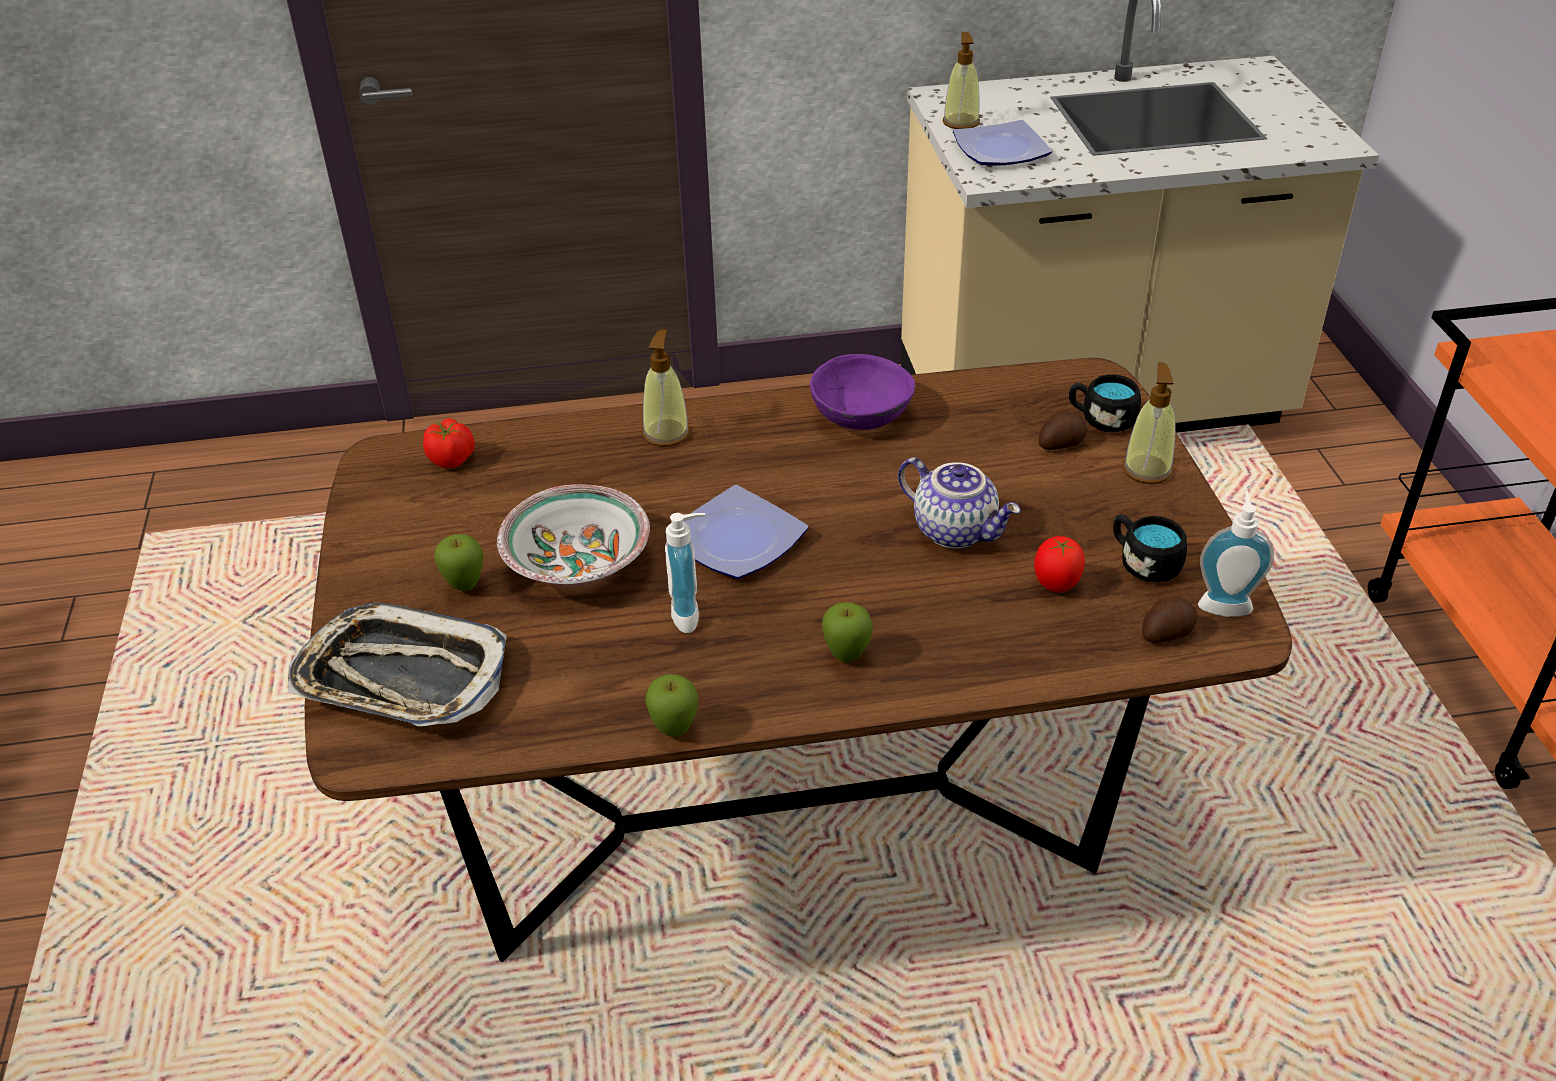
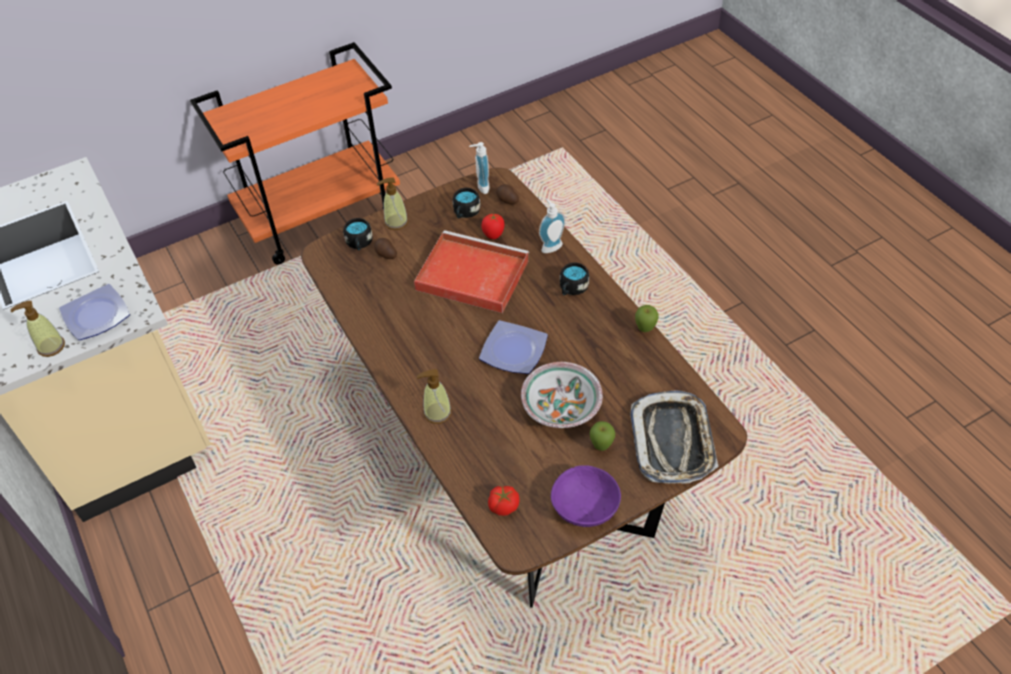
camera: 110 degrees left, 10 degrees up
(691, 615) = (574, 349): soap dispenser -> soap dispenser (550, 246)
(846, 657) = (572, 289): apple -> black mug
(860, 415) = (388, 335): purple bowl -> purple bowl (585, 507)
(956, 530) = (470, 275): teapot -> red tray

